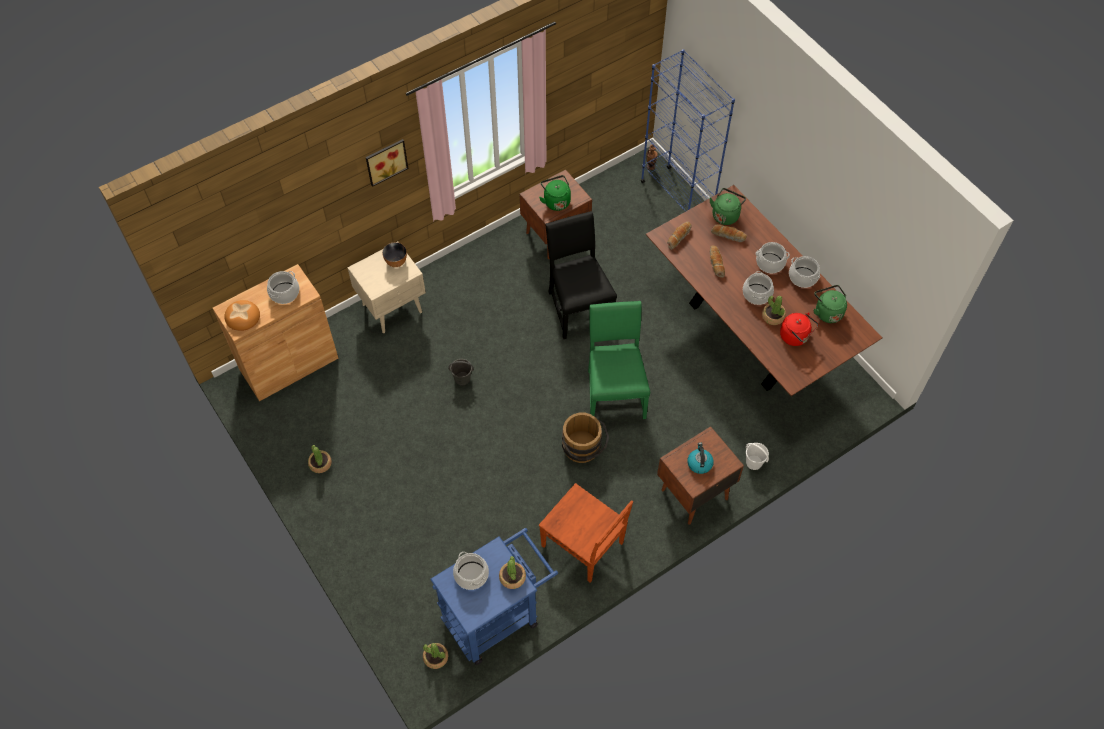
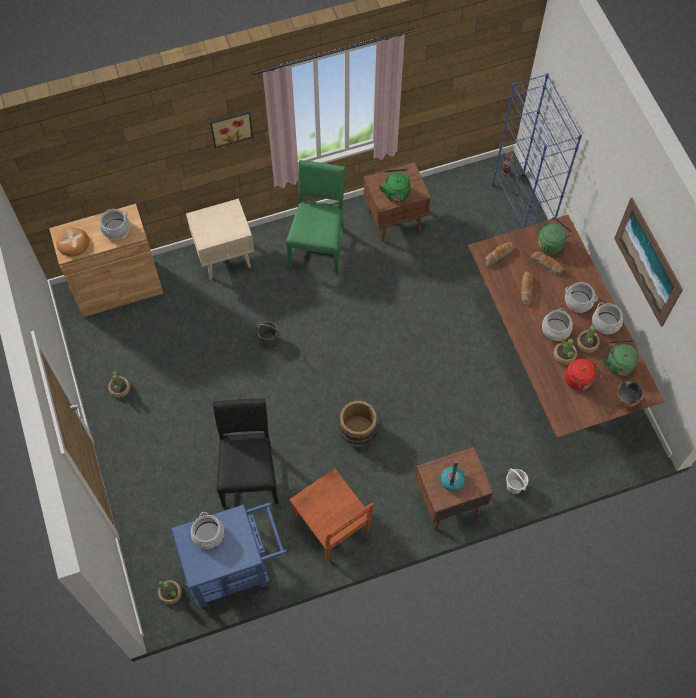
camera: 15 degrees right, 5 degrees up
(396, 261) = (231, 218): bowl -> bowl (626, 399)
(512, 577) = (244, 546): potted plant -> potted plant (587, 343)
(578, 306) = (395, 295): black chair -> black chair (249, 474)
(614, 392) = (404, 386): green chair -> green chair (318, 246)
(835, 202) = (647, 262): none -> picture

